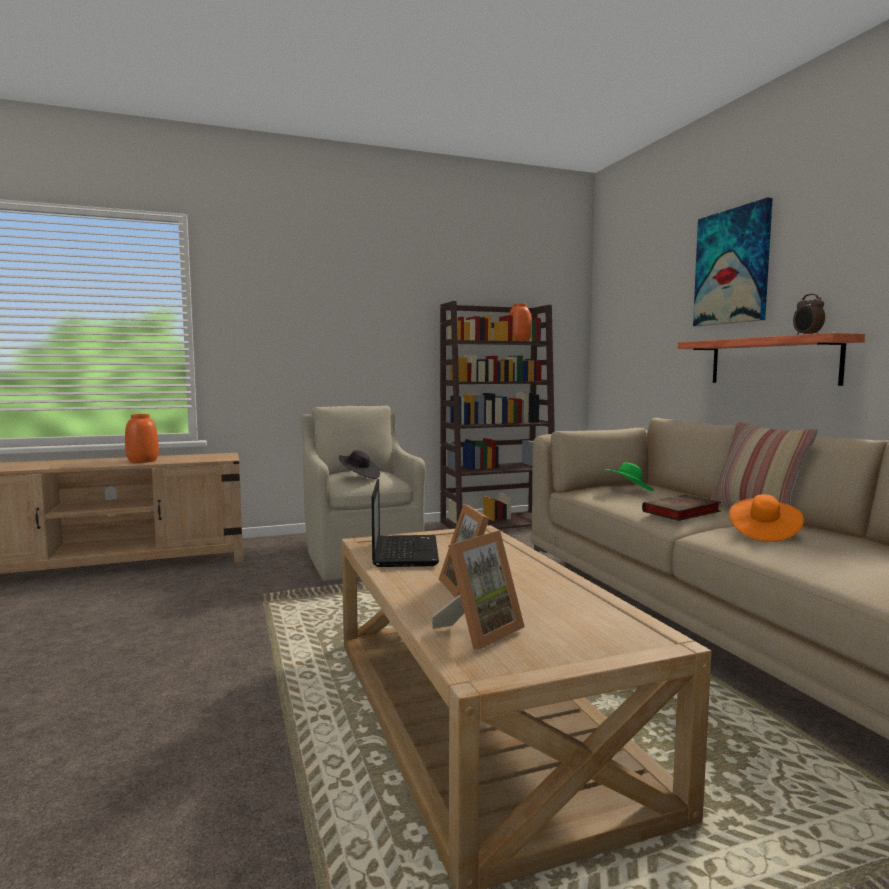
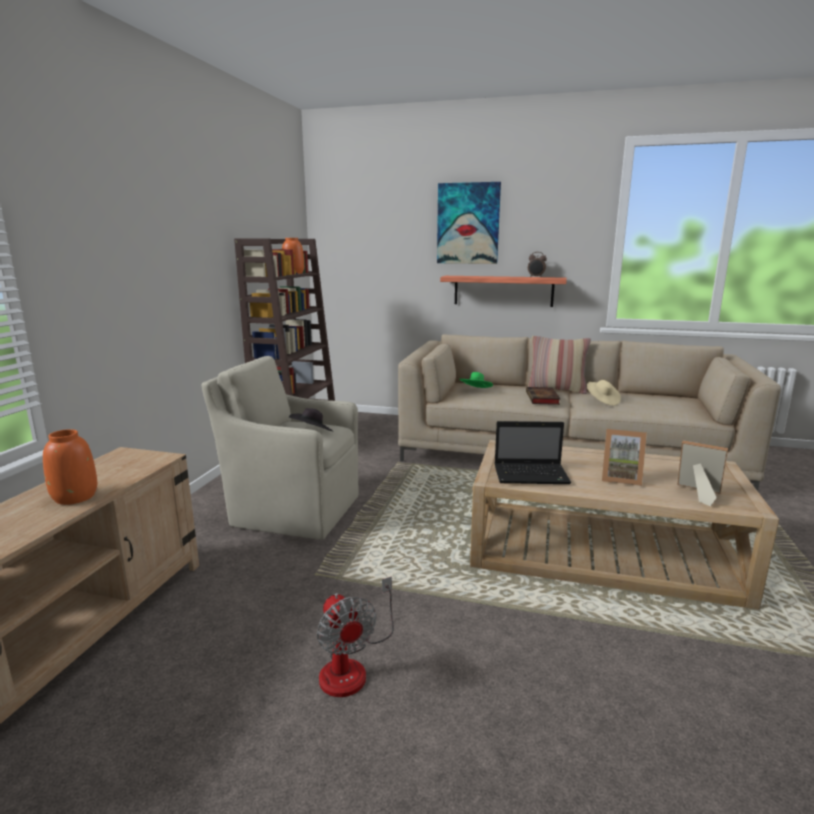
camera: 55 degrees left, 10 degrees up
(139, 641) = (352, 666): none -> fan
(404, 551) = (532, 475): laptop -> laptop turned 150 degrees clockwise
(479, 631) = (697, 494): picture frame -> picture frame turned 45 degrees counterclockwise
(763, 534) = (602, 401): orange hat -> beige hat

